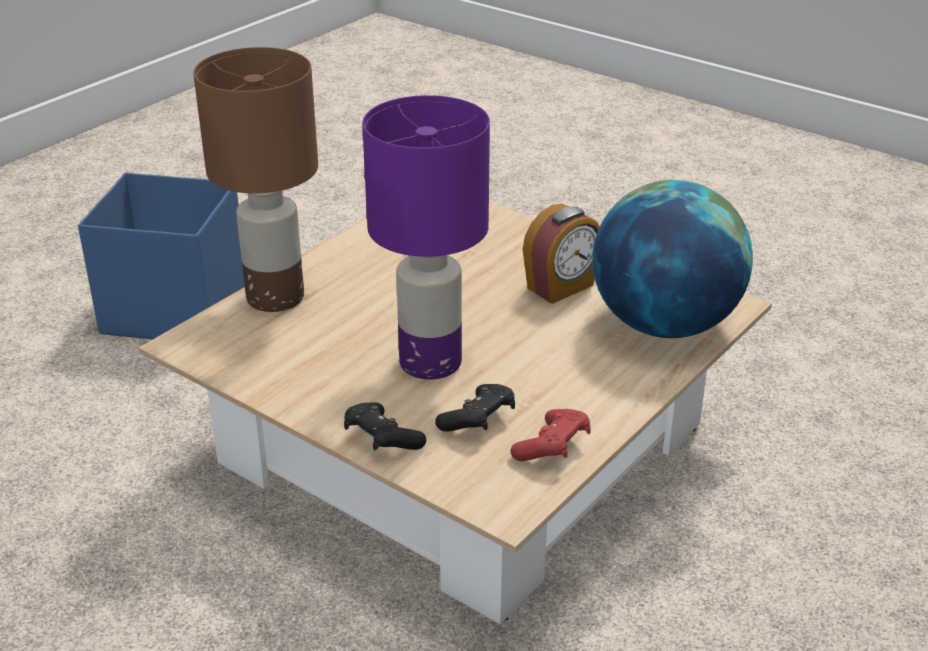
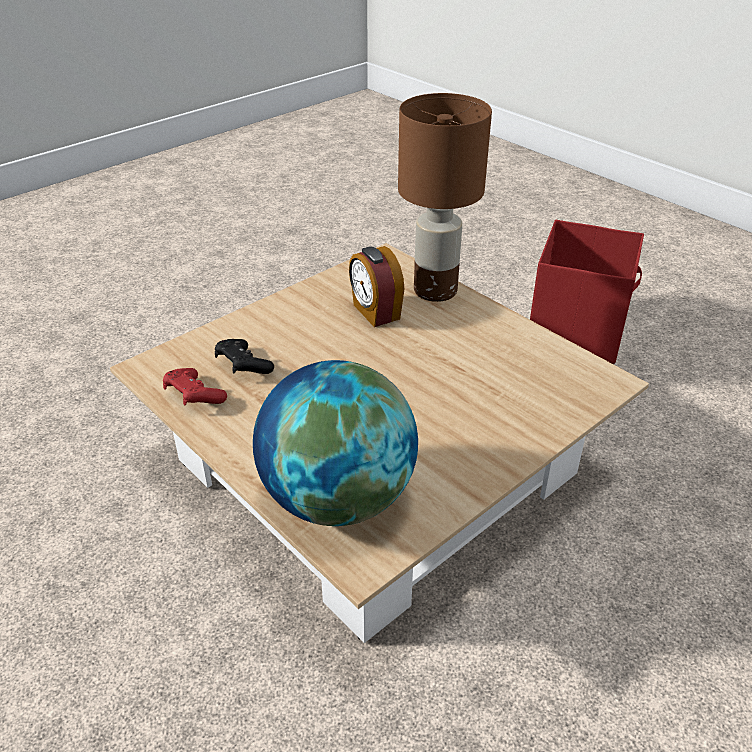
camera: 100 degrees right, 5 degrees up
(174, 310) = (577, 330): blue storage box -> red storage box
(382, 440) = (243, 324): black game controller -> none
(432, 363) = (325, 353): purple table lamp -> none
(561, 287) = (422, 440): alarm clock -> alarm clock (375, 312)

